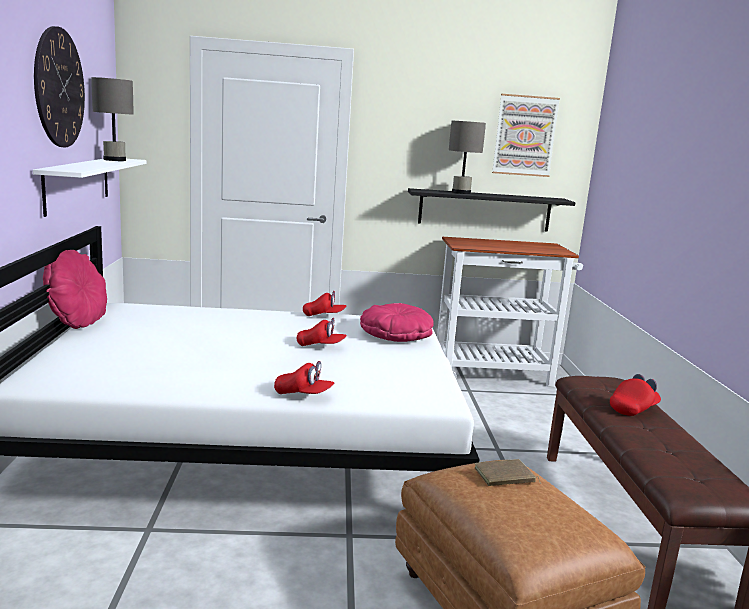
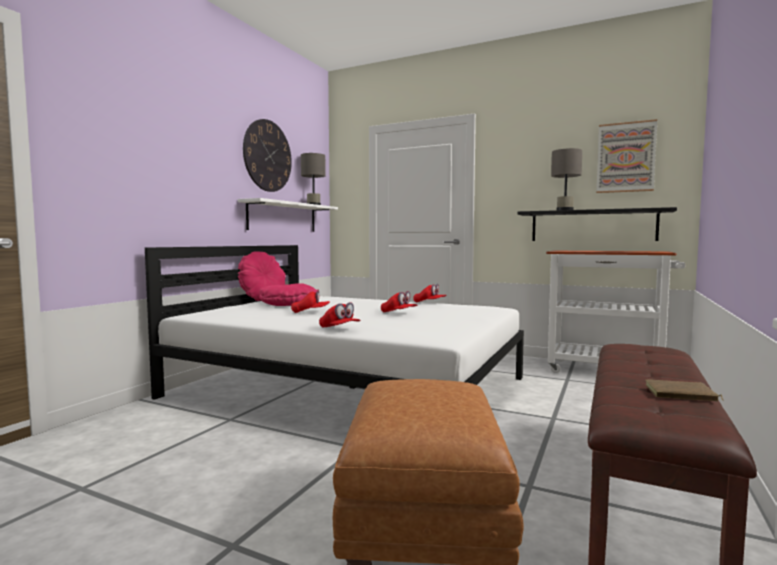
camera: 30 degrees right, 10 degrees down
(395, 334) = (471, 312): pink pillow -> pink pillow (287, 304)
(504, 477) = (433, 384): brown book -> brown book (680, 395)
(633, 408) = (654, 364): red cap -> red cap (310, 312)

